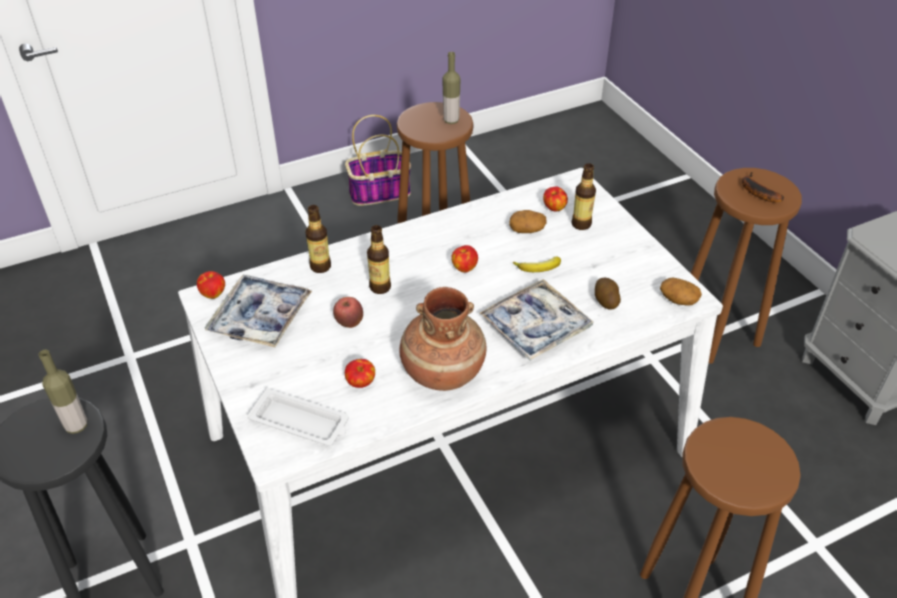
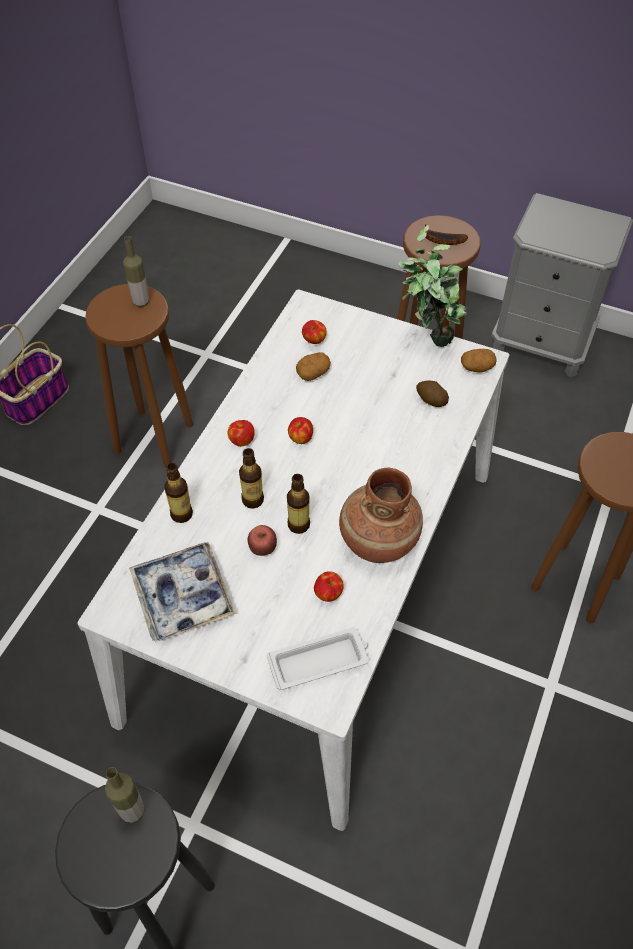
camera: 40 degrees left, 10 degrees up
(213, 293) = (114, 603): apple -> apple (241, 440)
(535, 327) = (405, 455): tray -> none
(538, 269) = (357, 403): banana -> none
(581, 224) = (348, 343): bottle -> bottle (298, 524)
(656, 255) = (427, 338): none -> potted plant

